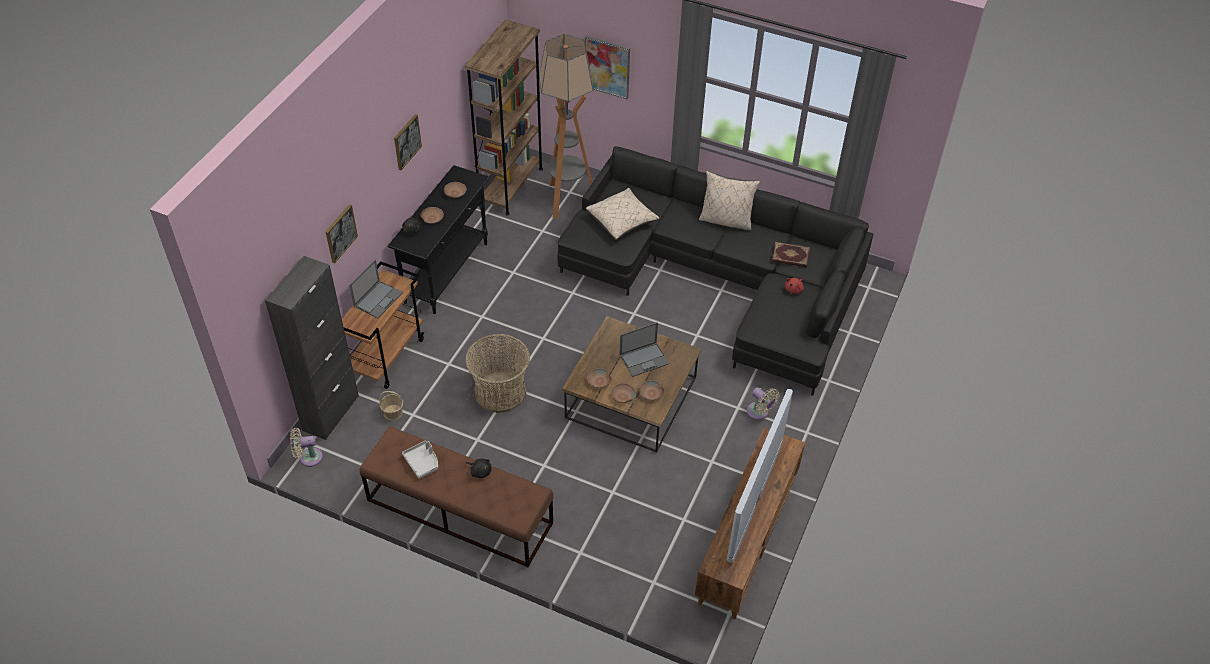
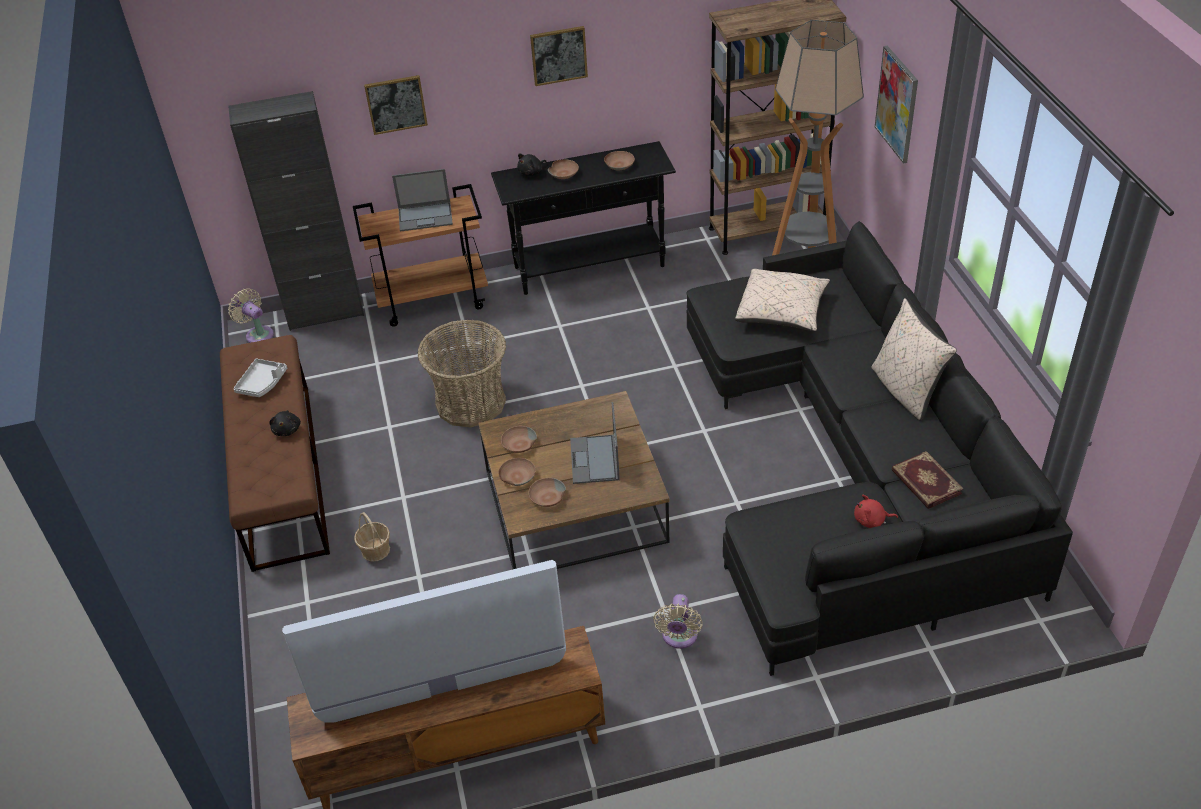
camera: 55 degrees right, 5 degrees down
(393, 412) = (366, 349): basket -> basket (375, 550)
(644, 359) = (595, 460): laptop -> laptop turned 60 degrees clockwise

